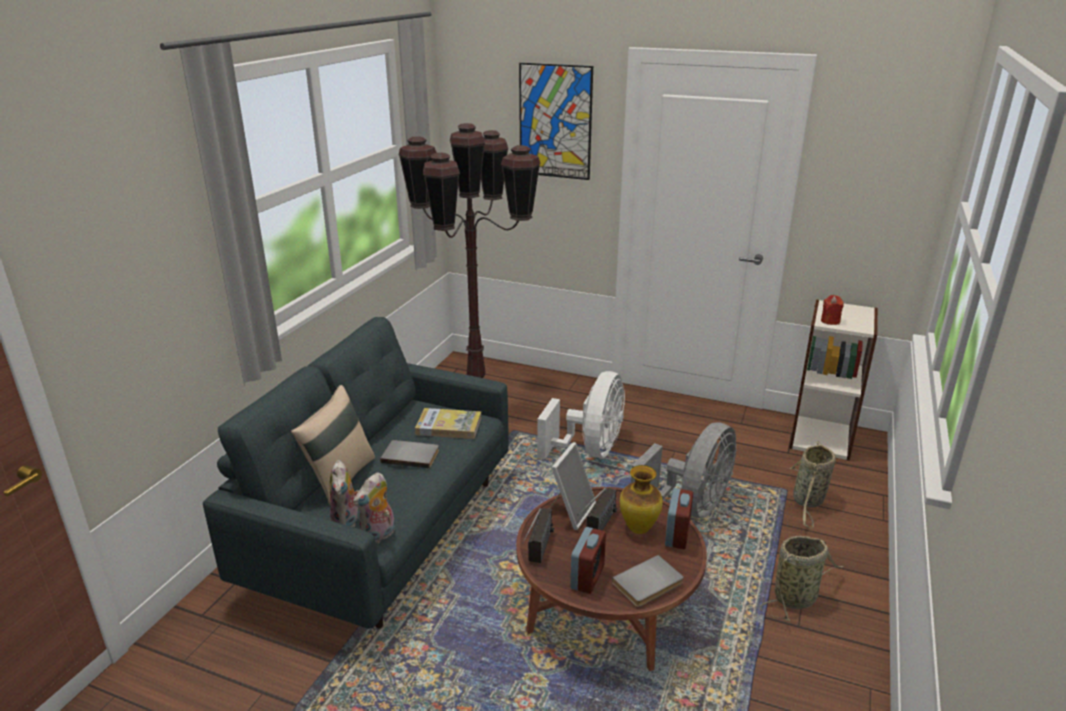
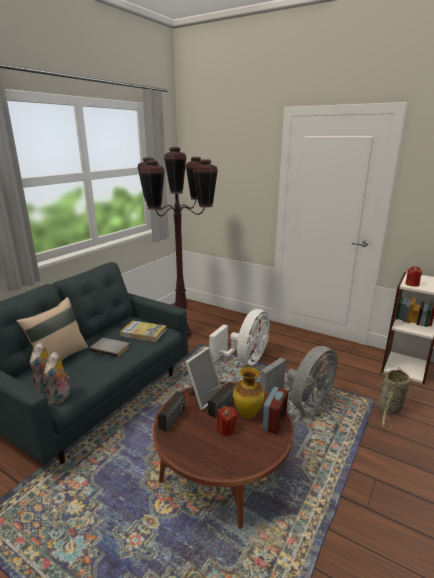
camera: 10 degrees right, 5 degrees down
(379, 536) = (61, 398): plush toy -> plush toy turned 45 degrees counterclockwise
(555, 122) = (240, 157): picture -> none
(587, 577) = (196, 447): alarm clock -> none
(617, 551) = (226, 429): none -> red candle
(649, 584) = (241, 459): grey book -> none
(797, 597) = (369, 483): basket -> none

